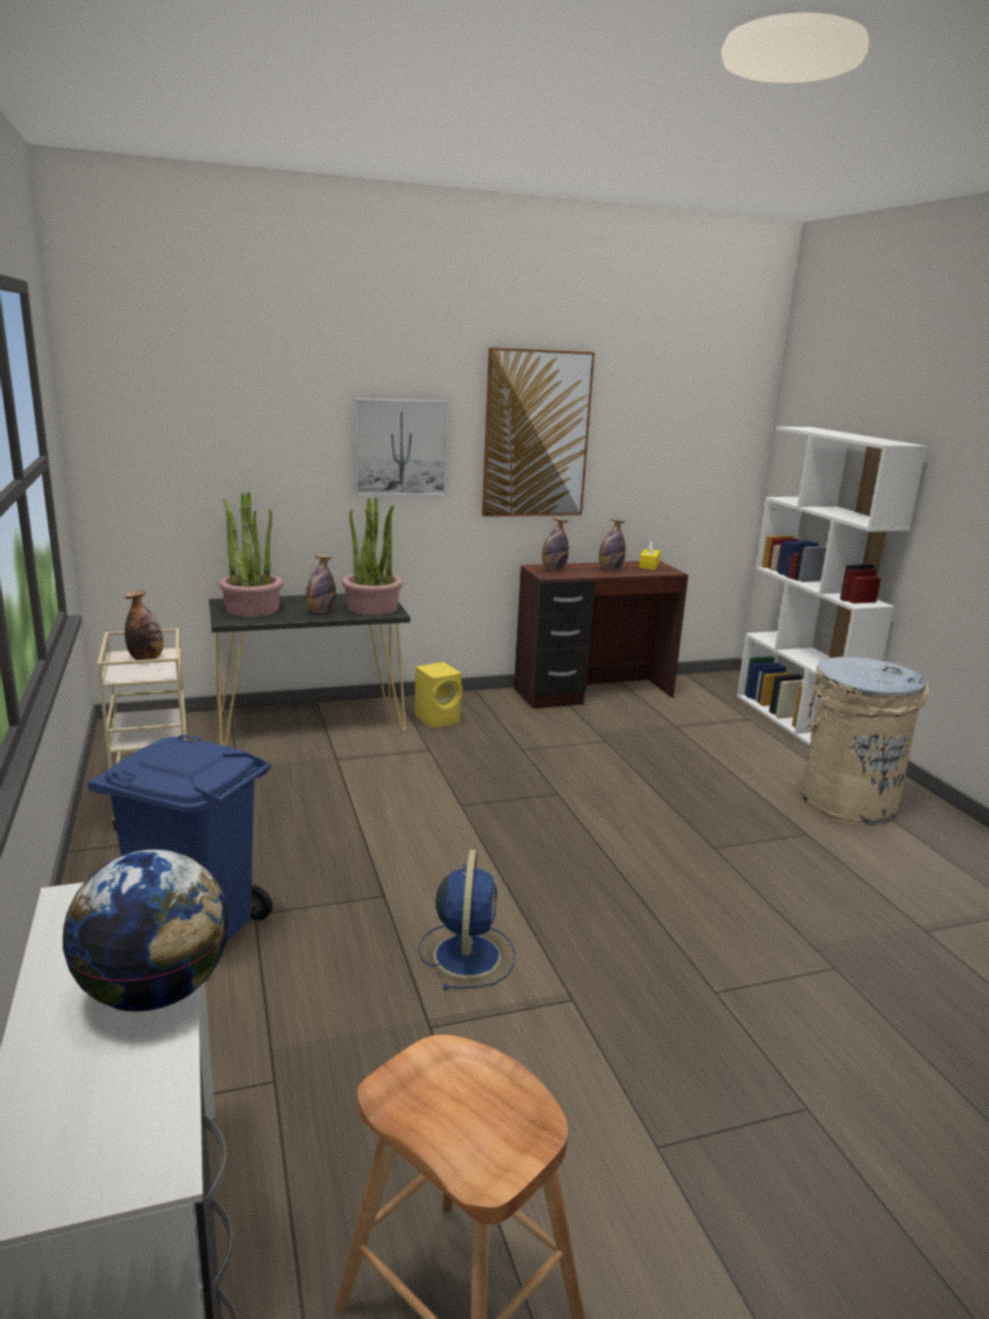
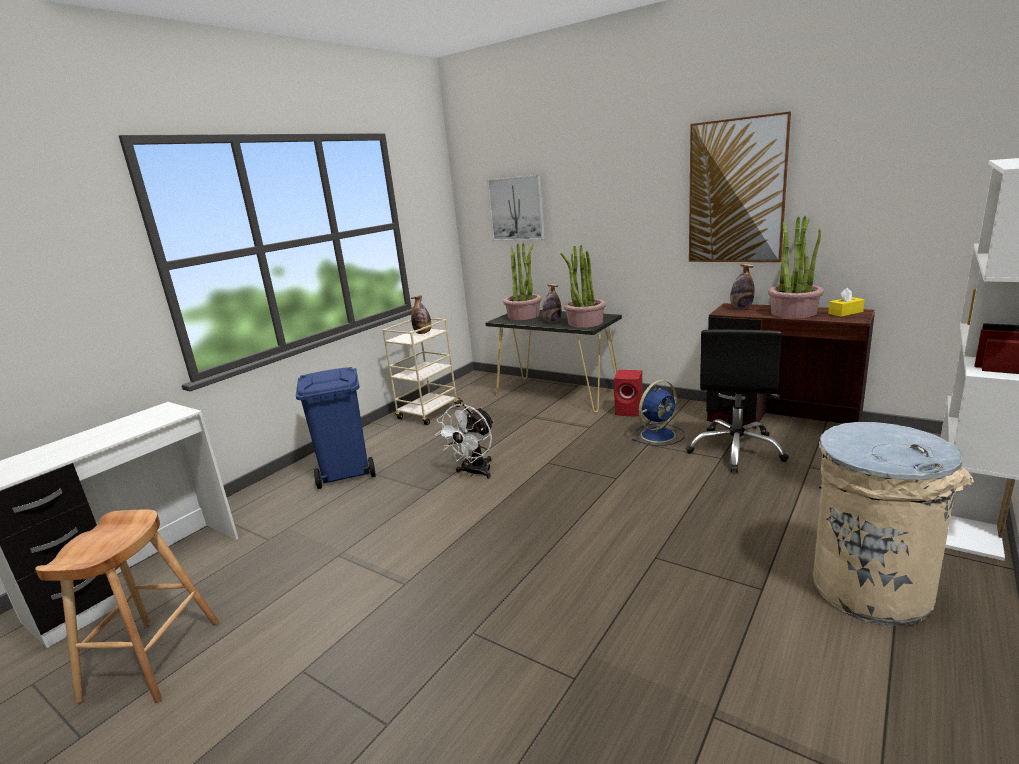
camera: 55 degrees right, 0 degrees up
(154, 992) = (101, 442): globe -> none
(399, 851) = (474, 473): none -> white fan
(400, 447) = (627, 209): picture -> picture (516, 208)
(438, 719) = (630, 411): yellow speaker -> red speaker
(467, 954) = (409, 534): blue fan -> blue fan (659, 434)
(604, 729) = (736, 450): none -> black office chair
(610, 569) = (793, 312): bottle -> potted plant

